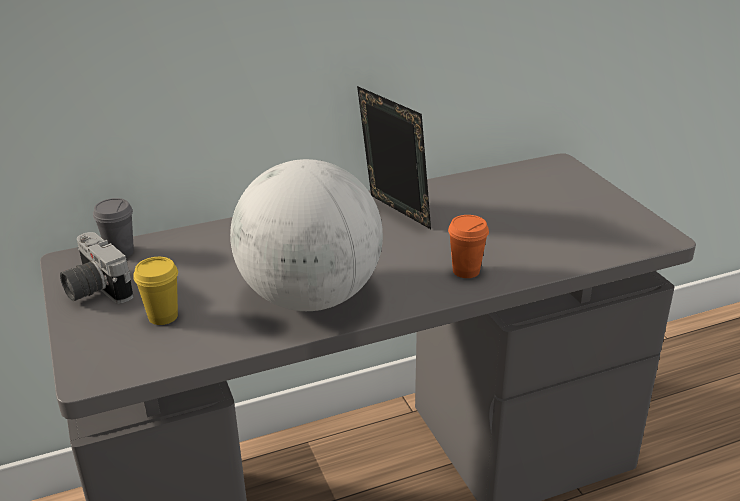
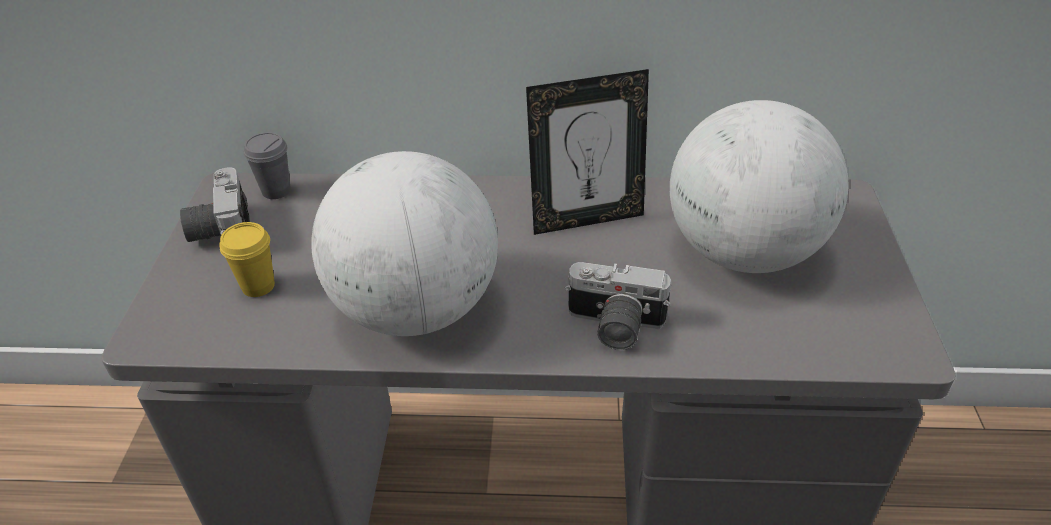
camera: 25 degrees right, 10 degrees up
(394, 214) = (586, 219): picture frame -> picture frame turned 90 degrees clockwise
(466, 271) = (613, 327): orange cup -> camera
(518, 208) = (742, 252): none -> globe

